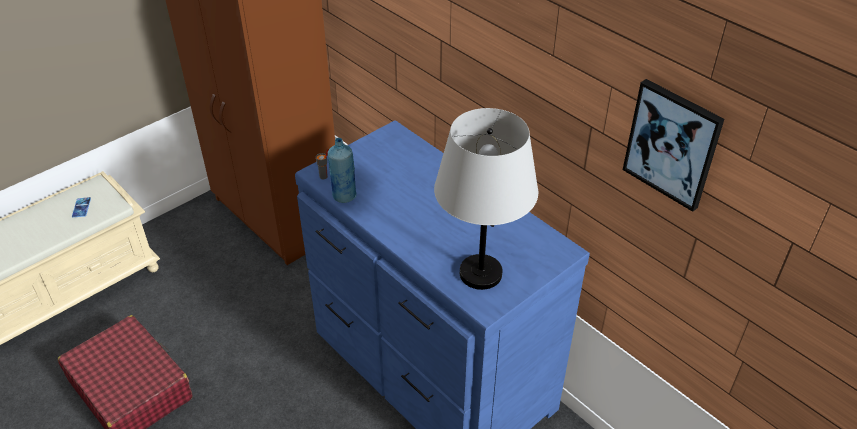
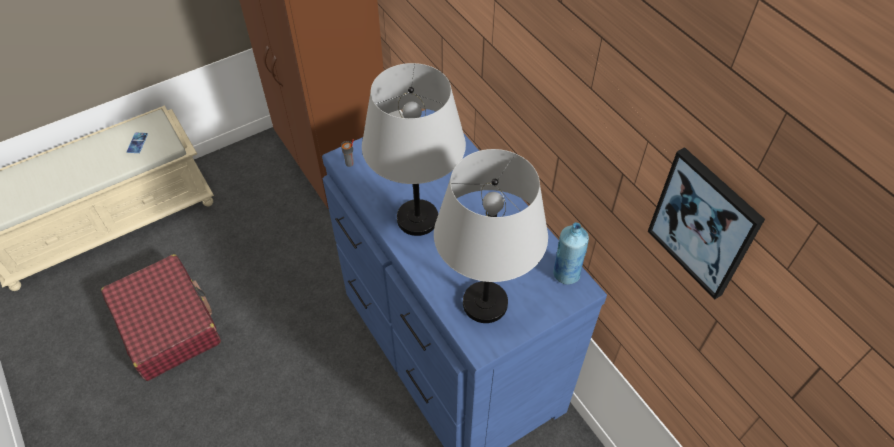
camera: 10 degrees right, 10 degrees up
(344, 196) = (365, 189): blue bottle -> blue bottle (566, 274)
(399, 214) = (417, 219): none -> grey table lamp

